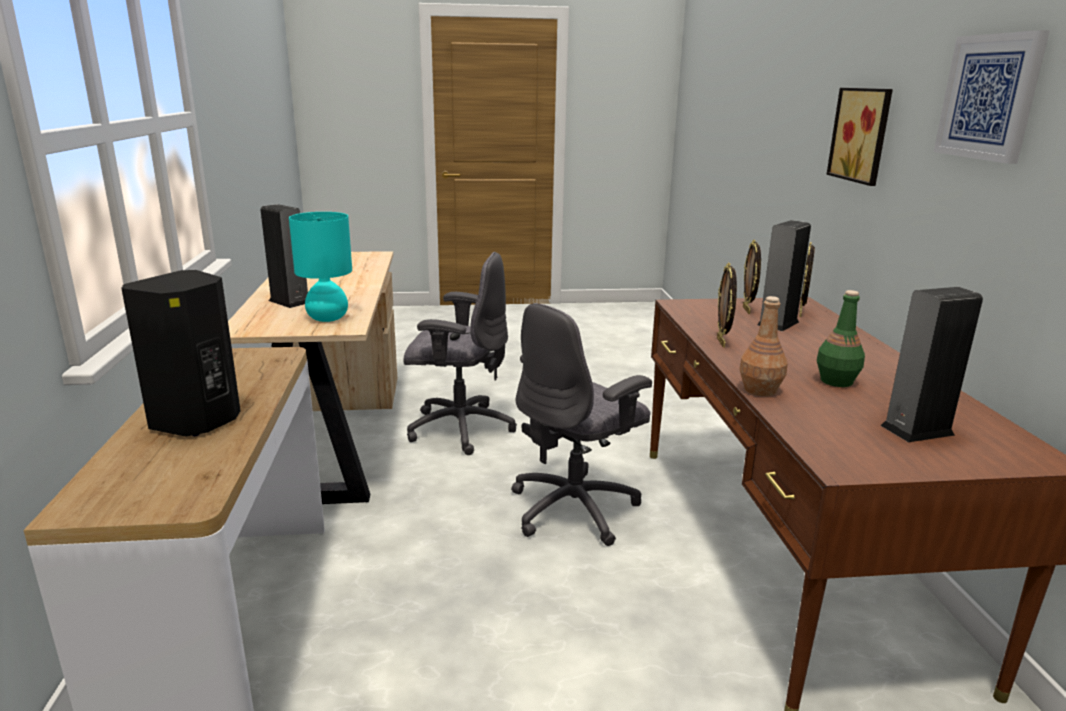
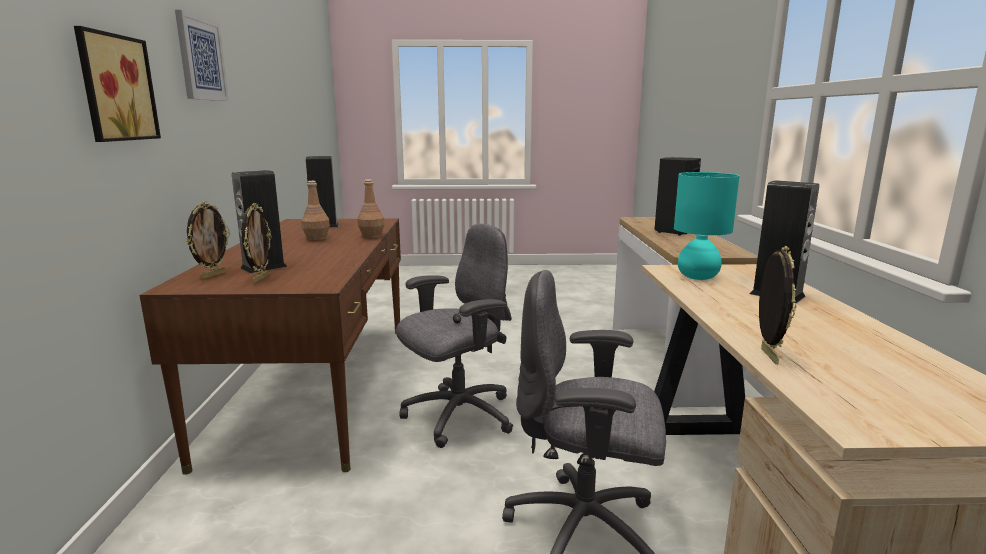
camera: 175 degrees left, 5 degrees down
(722, 342) = (347, 255): picture frame -> picture frame (767, 356)
(836, 381) = (317, 238): green bottle -> brown bottle

